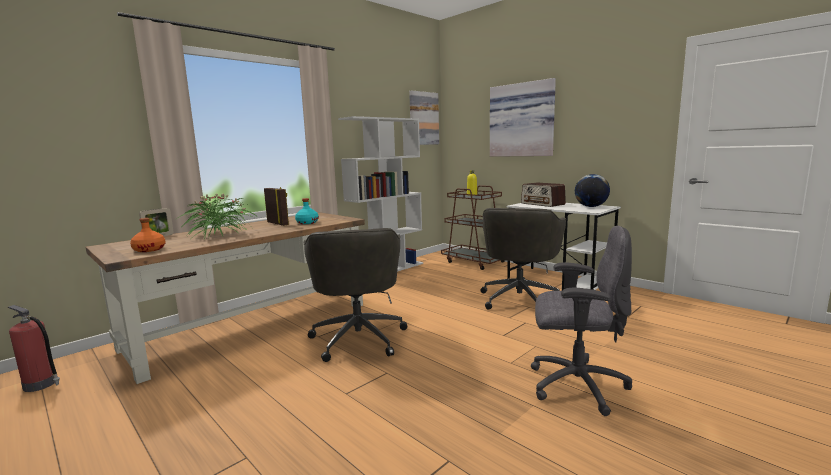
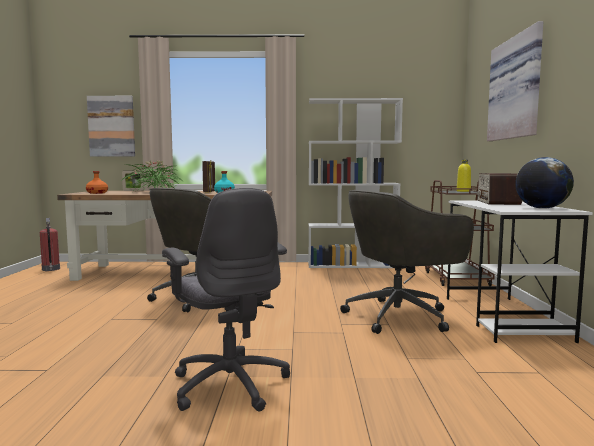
camera: 45 degrees right, 5 degrees down
(423, 118) = (432, 99): picture -> picture (111, 126)

